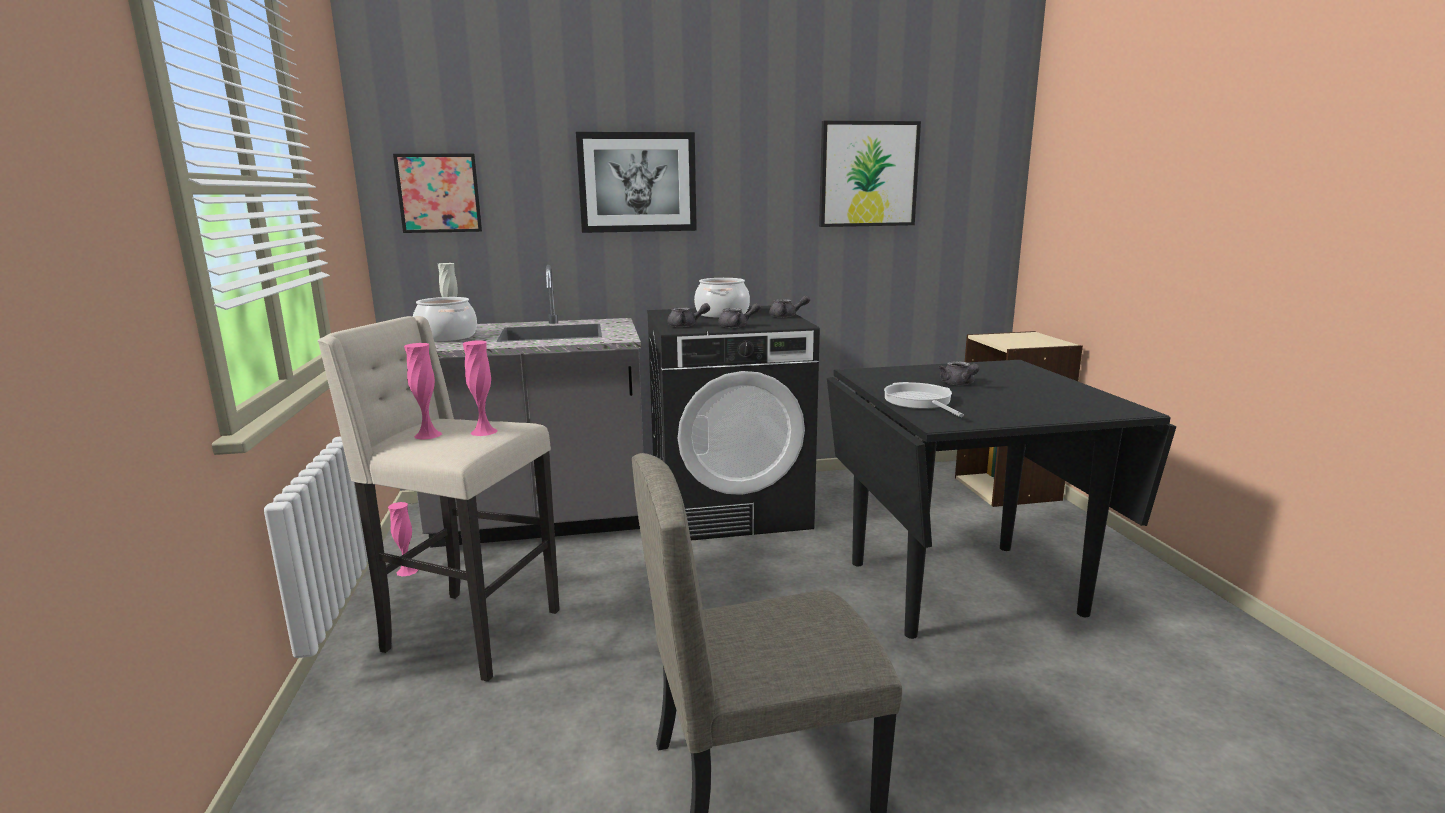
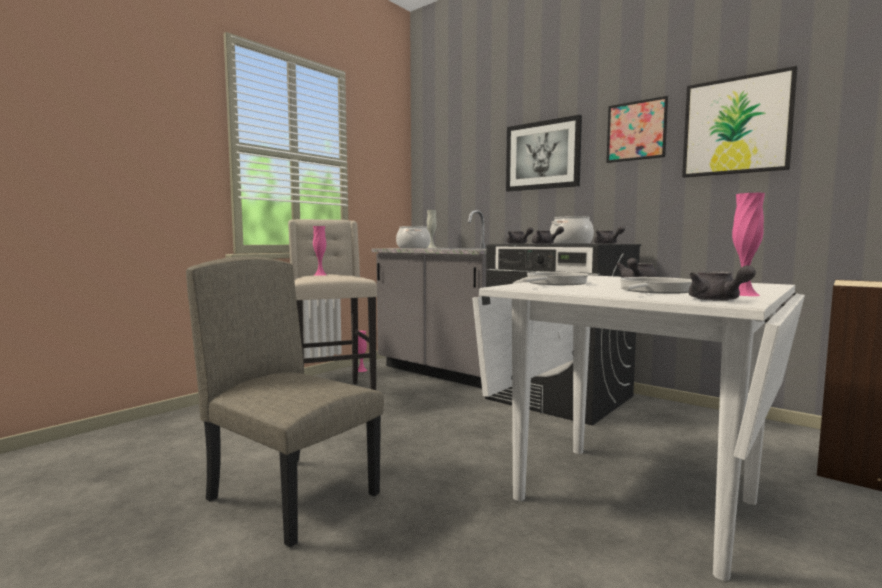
camera: 50 degrees right, 10 degrees down
(438, 193) = (441, 173): picture -> picture (636, 131)
(484, 431) = (338, 276): pink vase -> pink vase (743, 294)
(964, 588) = (632, 500): black dining table -> white dining table
(1027, 399) = (653, 290): none -> frying pan
(1113, 408) = (717, 300): none -> grey teapot

